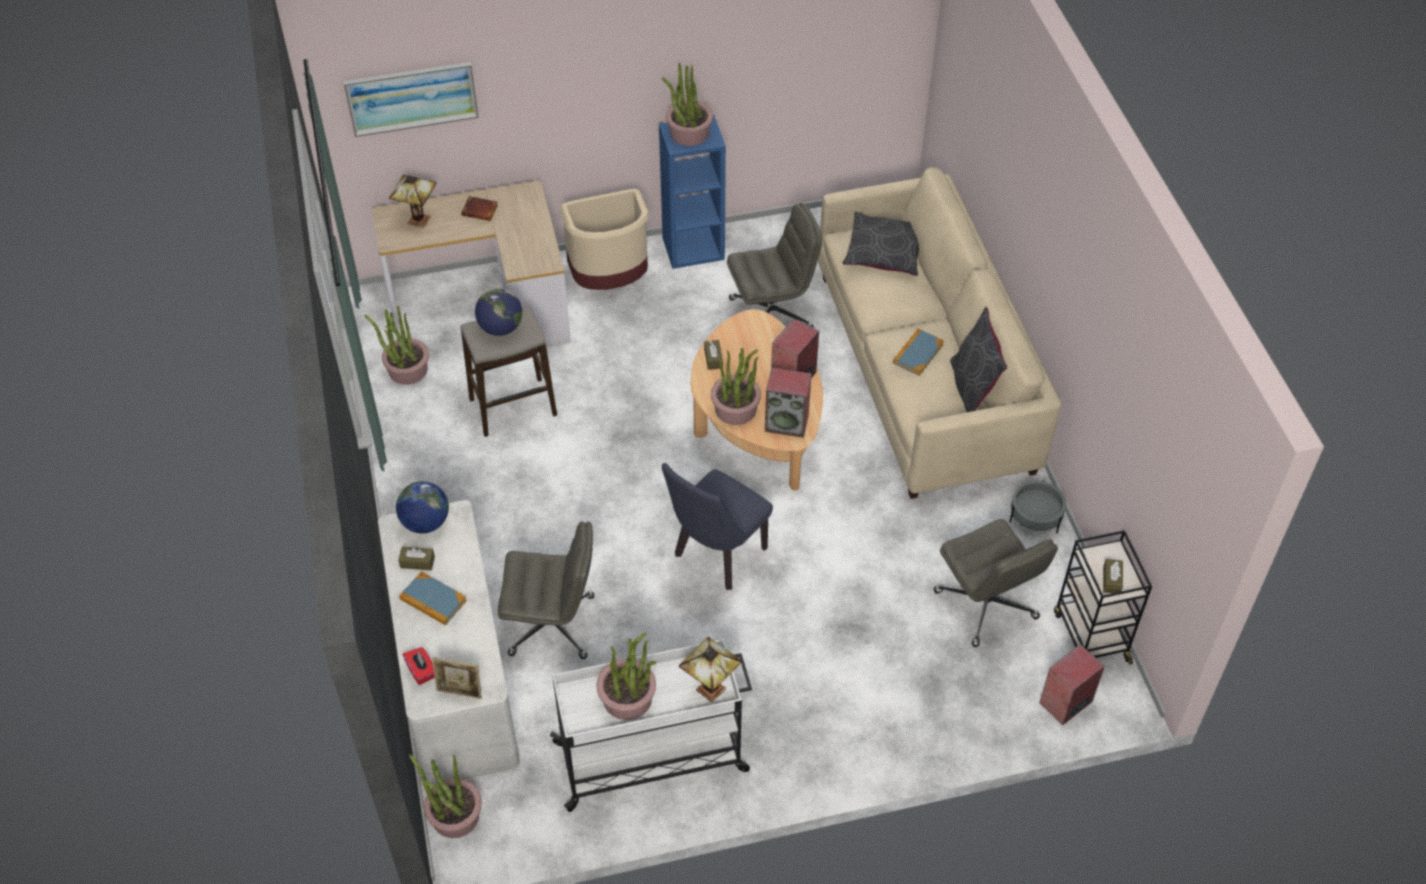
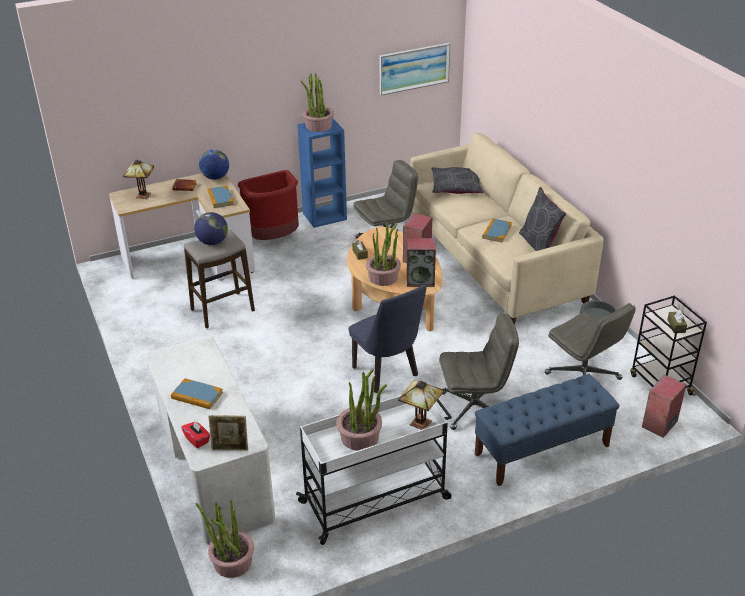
camera: 10 degrees left, 15 degrees down
(407, 370) = (143, 299): potted plant -> none
(412, 97) = (134, 106): picture -> picture (414, 68)
(417, 562) = (180, 375): brown tissue box -> none
(425, 522) = (181, 352): globe -> globe (215, 177)
(527, 242) = (220, 198): none -> book
(553, 625) = (280, 429): grey office chair -> grey office chair (474, 408)
(610, 280) = (274, 238): beige trash can -> red trash can
(716, 557) = (388, 374): blue chair -> blue chair turned 60 degrees counterclockwise
(890, 717) = (541, 450): none -> blue bench

